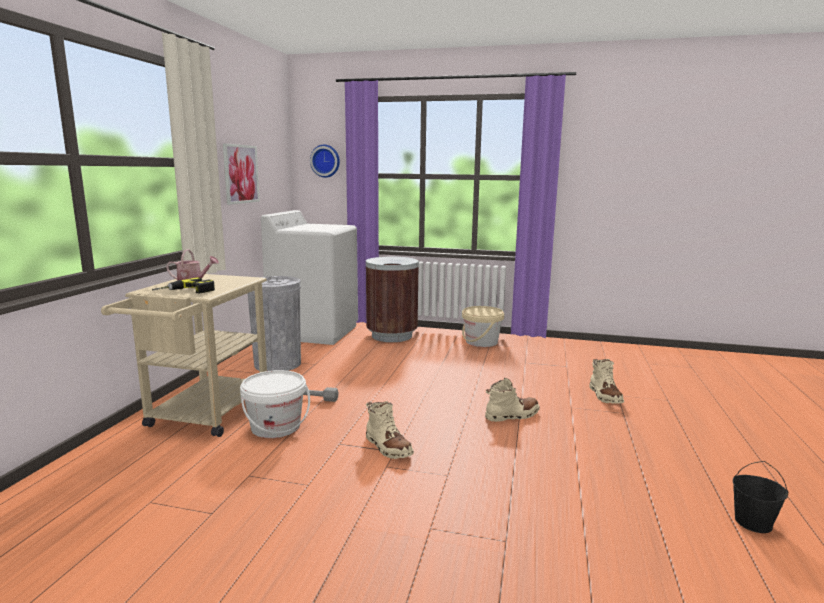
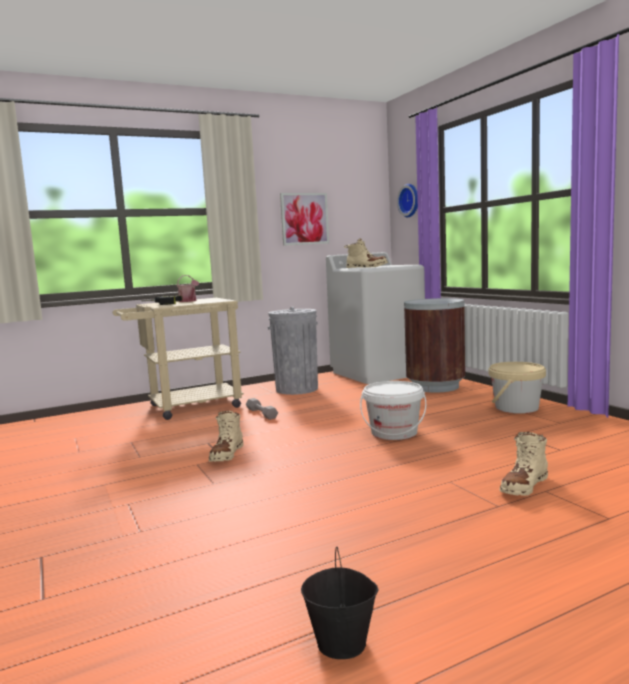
camera: 50 degrees right, 5 degrees down
(276, 427) = (202, 423): white bucket -> white bucket (394, 432)
(512, 415) = (370, 468): beige boot -> beige boot (366, 267)

